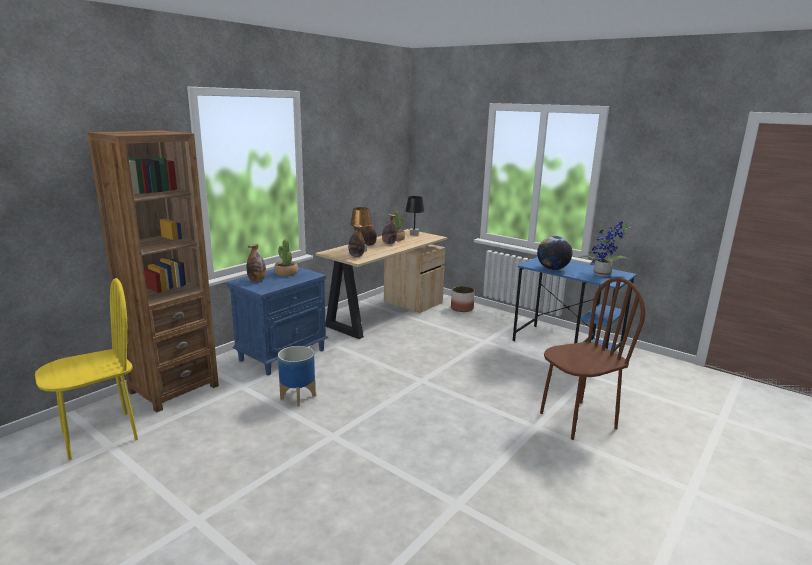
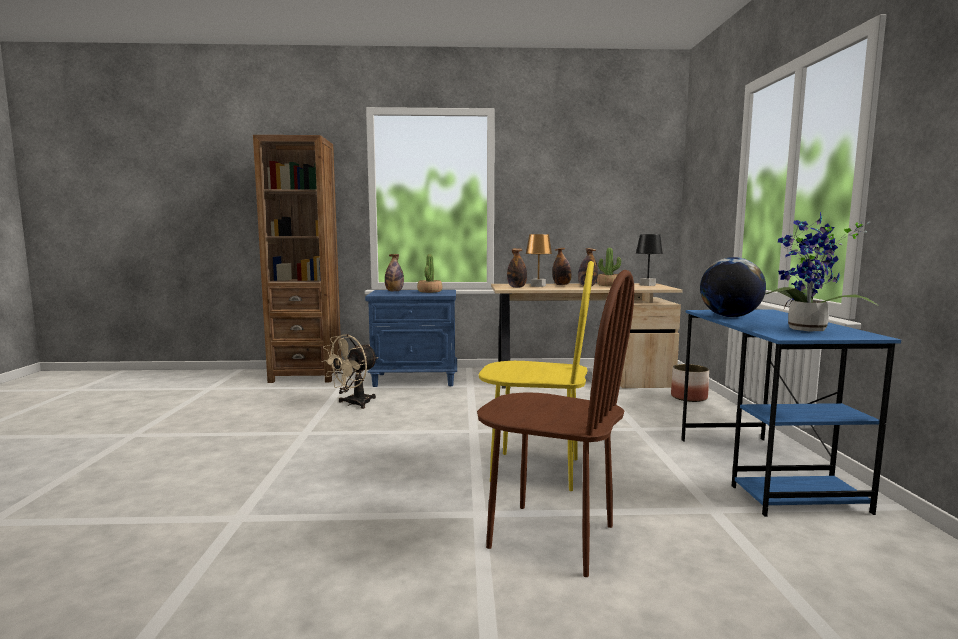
camera: 50 degrees right, 10 degrees down
(100, 435) = (220, 382): yellow chair -> yellow chair (535, 470)
(298, 397) = (353, 404): planter -> beige fan

